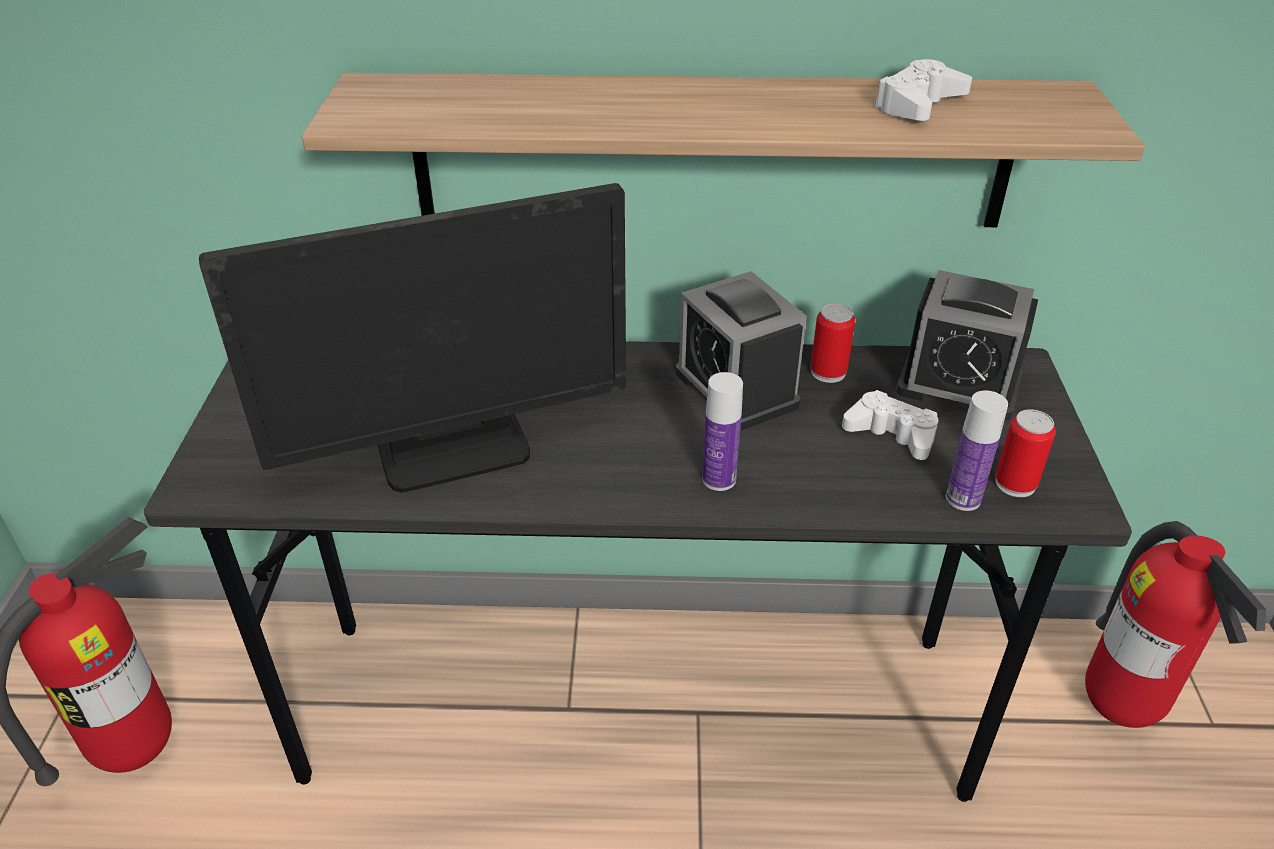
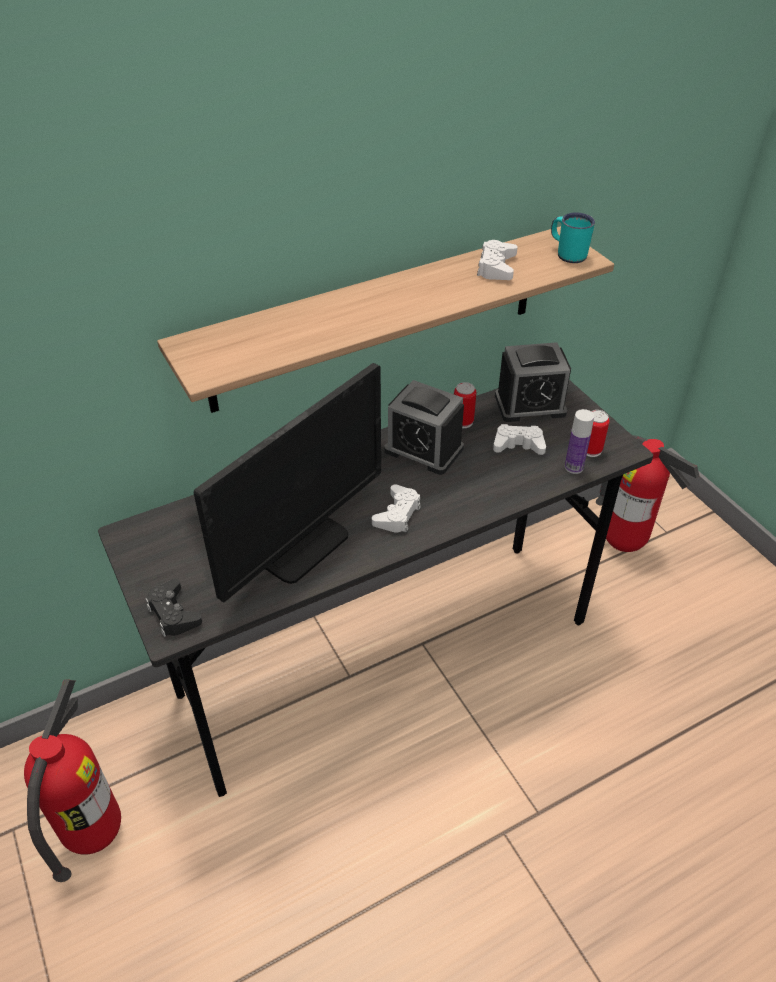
camera: 30 degrees left, 5 degrees up
(222, 466) = (173, 613): none -> black game controller
(621, 459) = (397, 514): none -> white game controller
(719, 479) = (455, 504): bottle -> none
(1066, 114) = (567, 254): none -> turquoise mug

